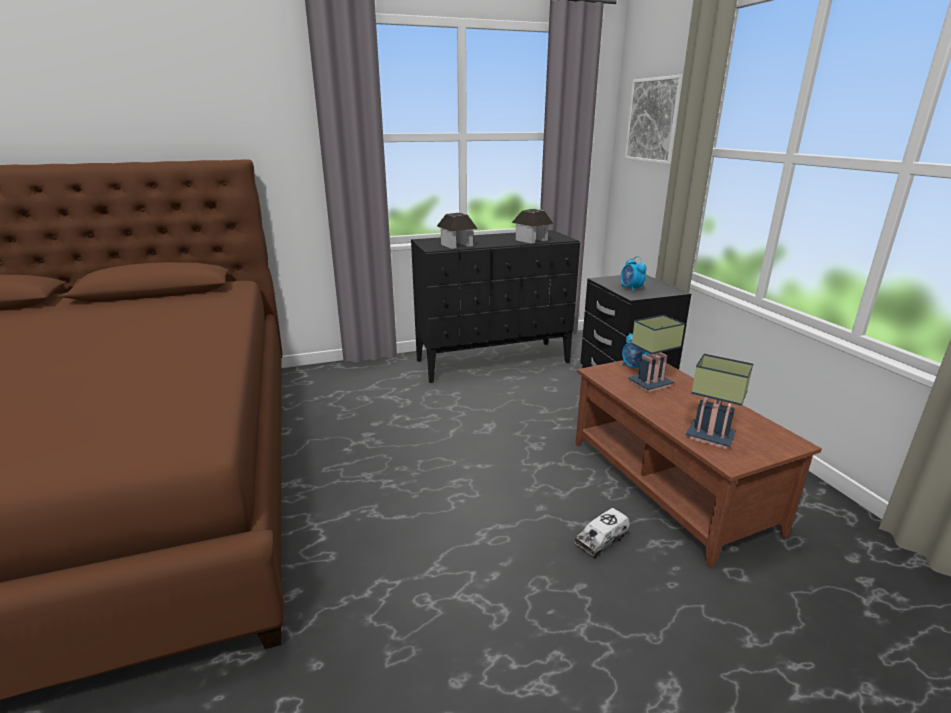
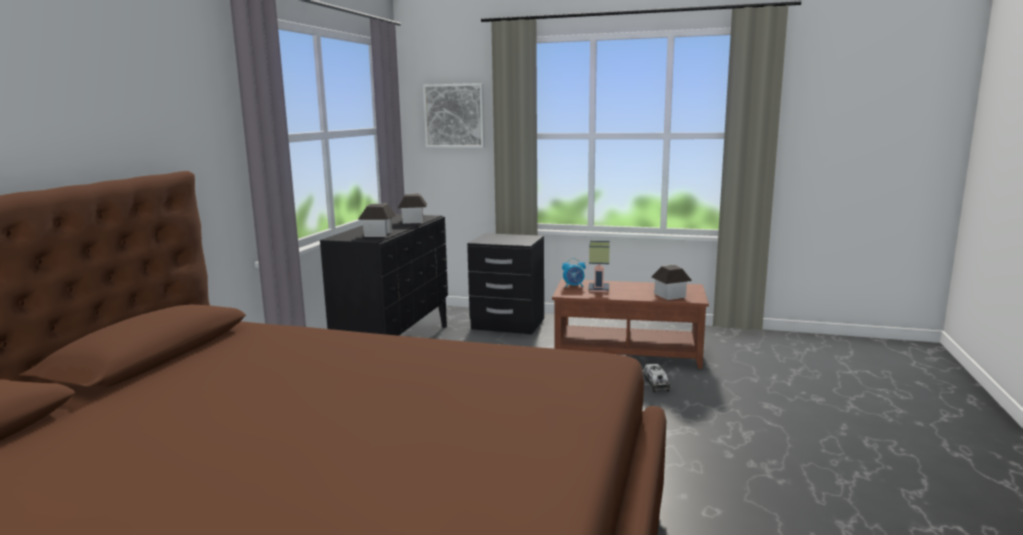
camera: 55 degrees left, 10 degrees down
(631, 289) = (510, 241): alarm clock -> none
(712, 436) = (670, 295): table lamp -> toy house

